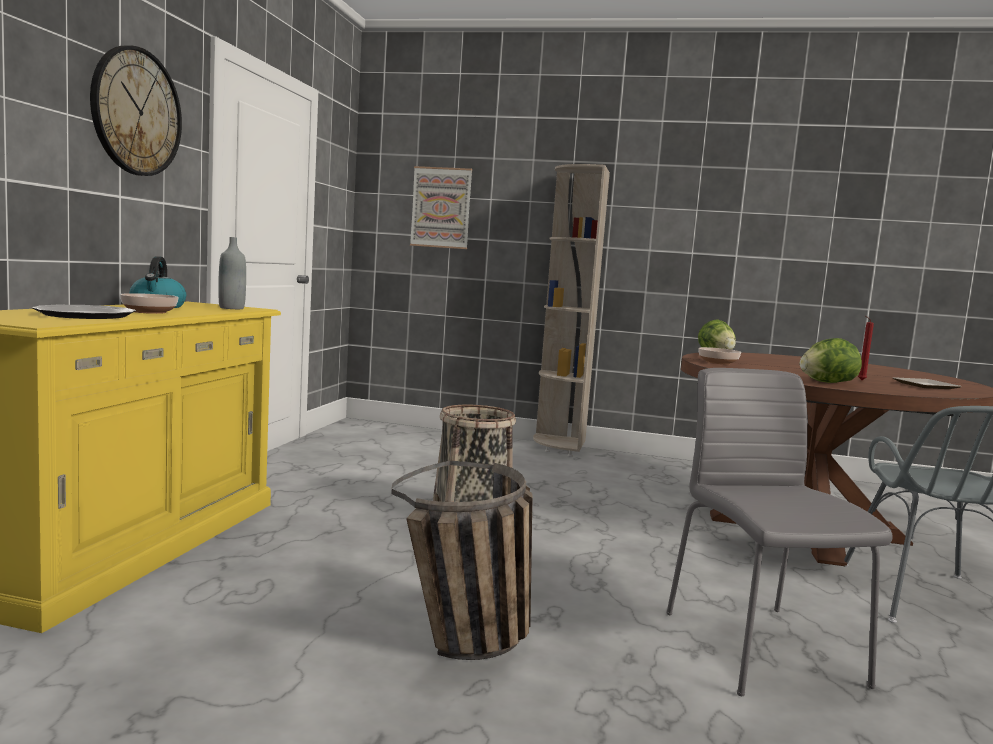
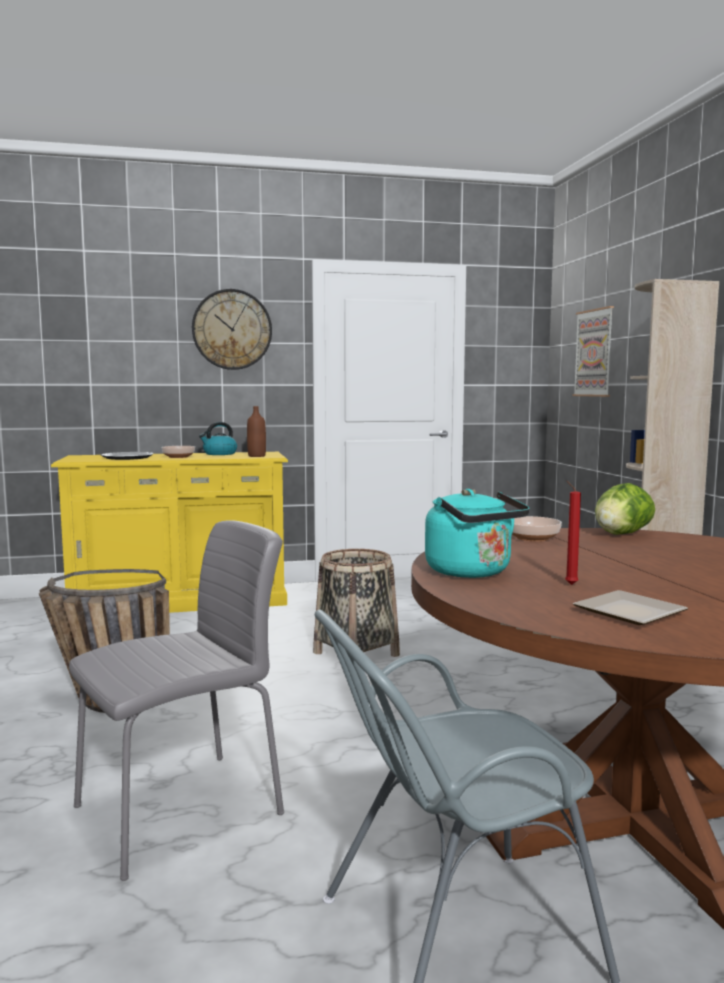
camera: 65 degrees right, 0 degrees up
(231, 308) = (256, 456): grey bottle -> brown bottle
(827, 382) = (472, 572): lettuce -> turquoise kettle

